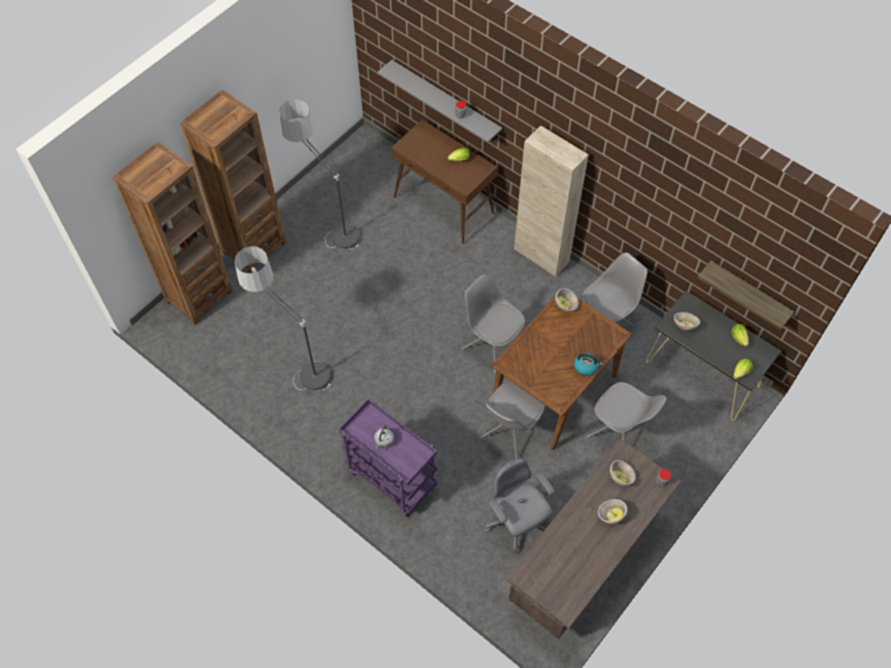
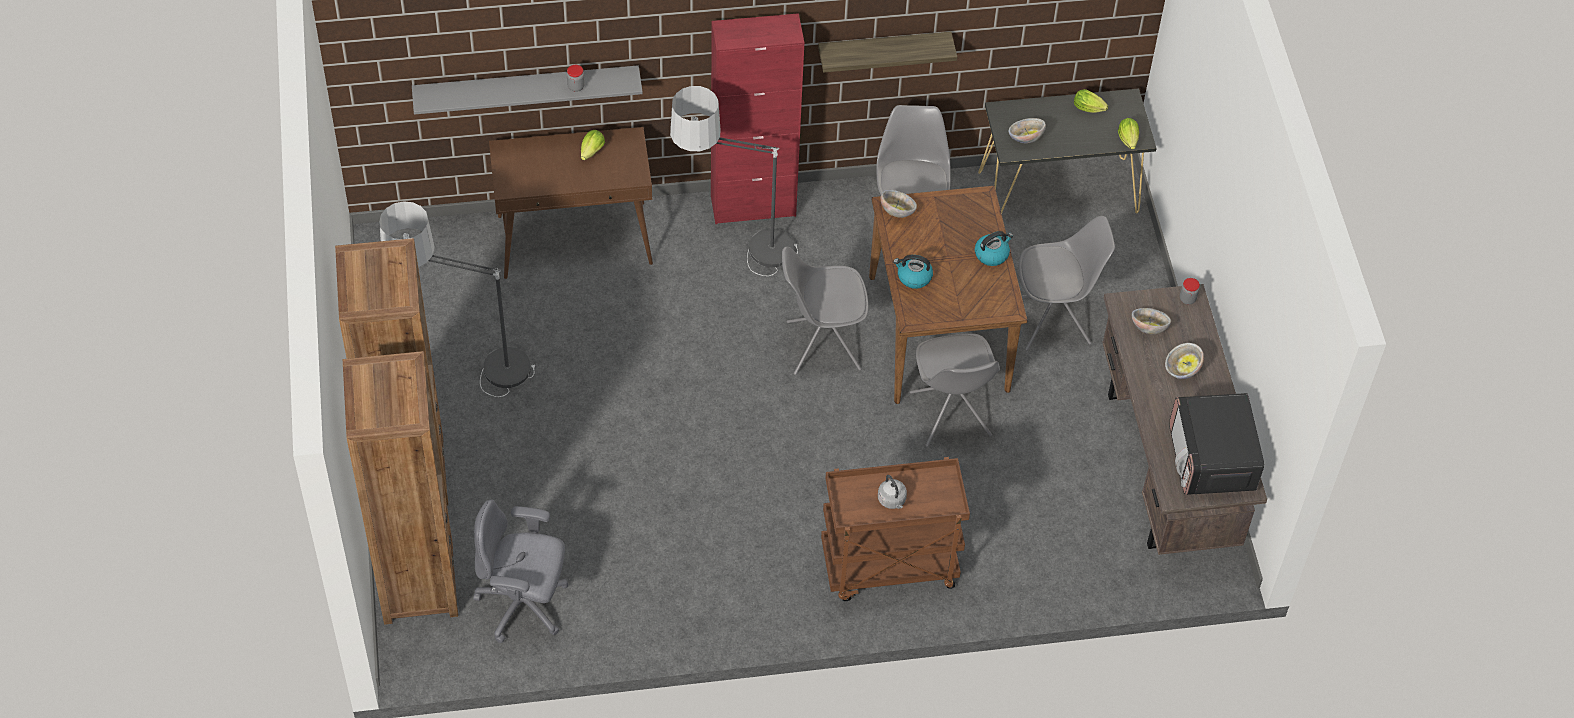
camera: 50 degrees left, 5 degrees down
(295, 364) = (634, 552): floor lamp -> floor lamp (735, 257)
(390, 478) = (888, 568): purple cart -> brown cart
(516, 523) = (1062, 493): grey office chair -> grey office chair (524, 605)
(532, 343) = (913, 277): none -> kettle
(541, 255) = (753, 206): beige cabinet -> red cabinet
(565, 577) = (1211, 460): none -> microwave
(748, 293) = (1072, 45): shelf -> shelf (883, 50)

